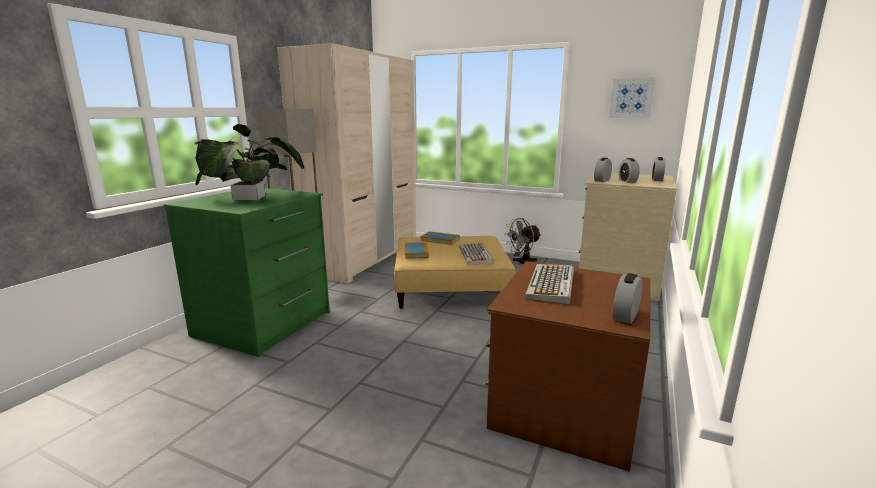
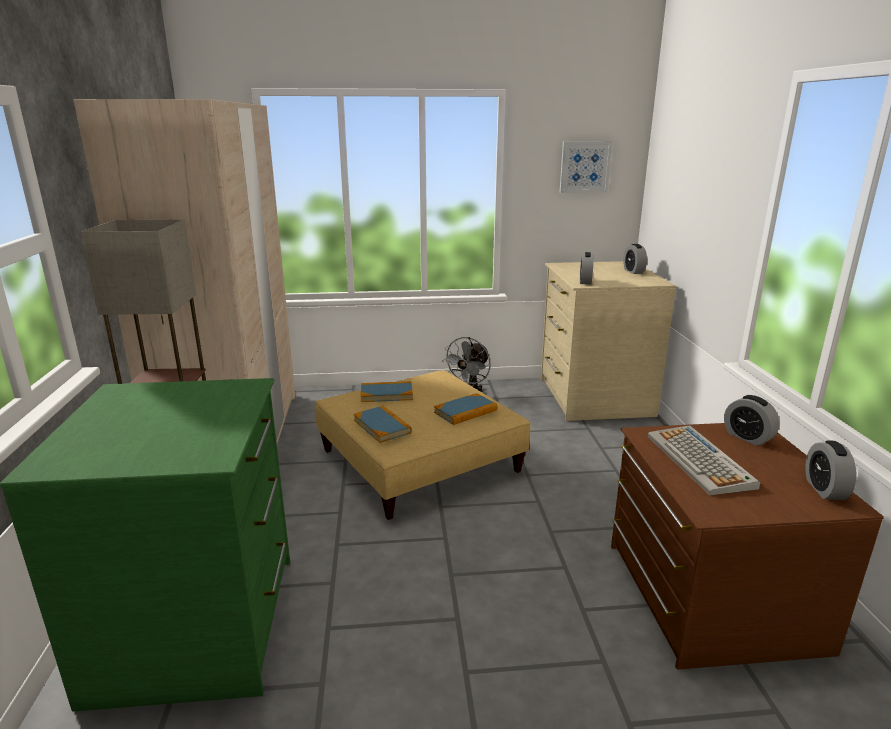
camera: 30 degrees left, 5 degrees up
(249, 197) = (160, 419): potted plant -> none
(475, 255) = (465, 411): keyboard -> book
(627, 181) = (612, 279): alarm clock -> alarm clock (747, 437)

